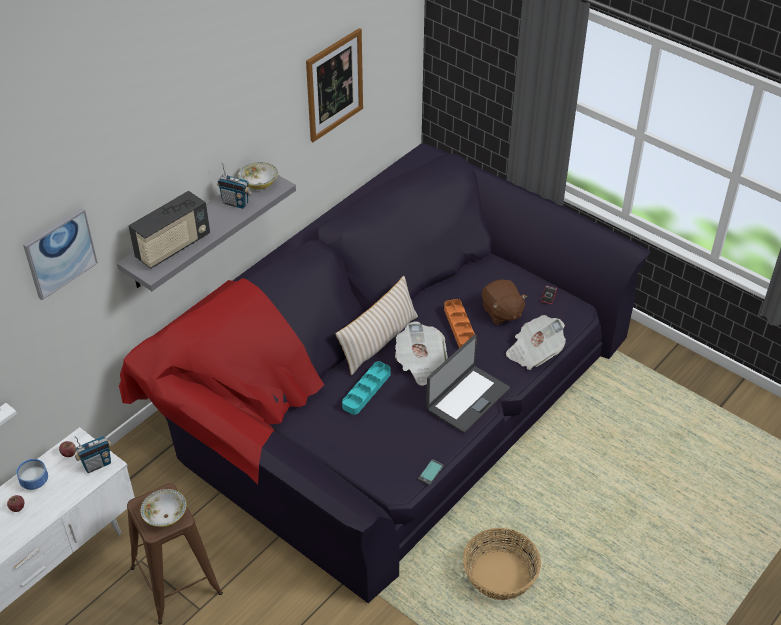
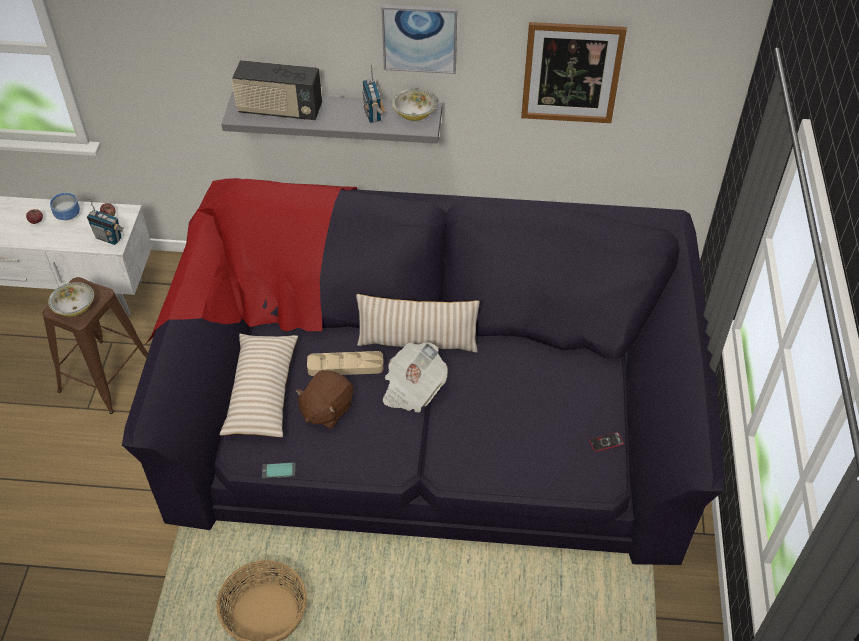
camera: 55 degrees right, 5 degrees up
(60, 253) = (164, 42): picture -> picture (419, 38)
(347, 449) = (262, 392): none -> beige pillow
(366, 390) = (345, 366): turquoise tray -> beige tray
(460, 327) = (489, 392): orange tray -> none
(467, 398) = (397, 449): laptop -> none
(501, 312) = (543, 416): brown plush toy -> brown plush toy (326, 409)
(534, 352) = (509, 473): newspaper -> none

